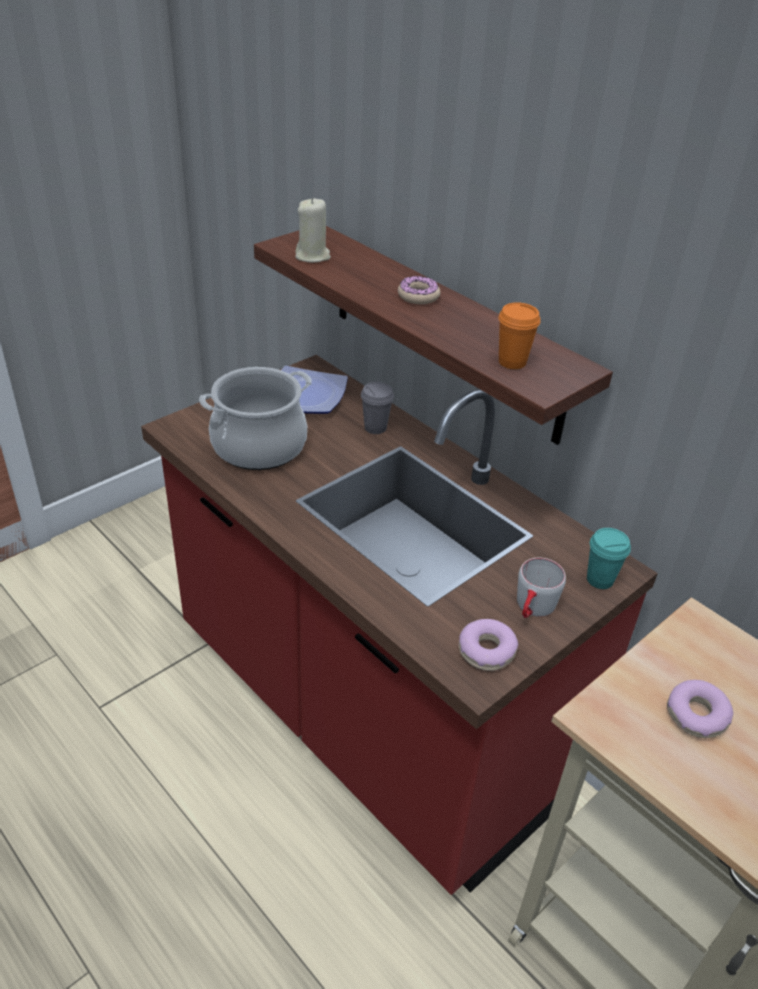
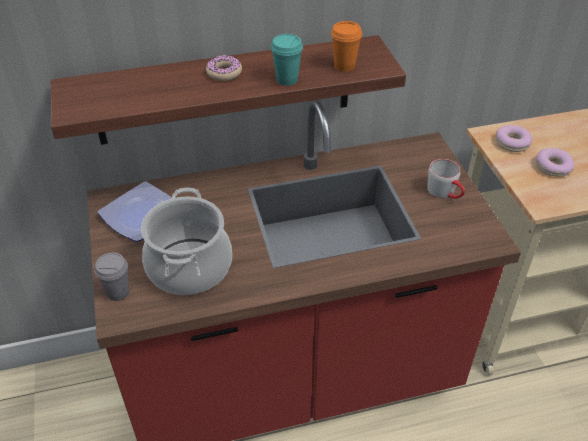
camera: 60 degrees left, 5 degrees up
(313, 256) = (110, 101): beige candle -> none
(375, 428) = (216, 193): grey cup -> grey cup (118, 292)
(486, 651) = (471, 227): donut -> donut (512, 143)
(600, 579) = (433, 156): turquoise cup -> turquoise cup (287, 80)

